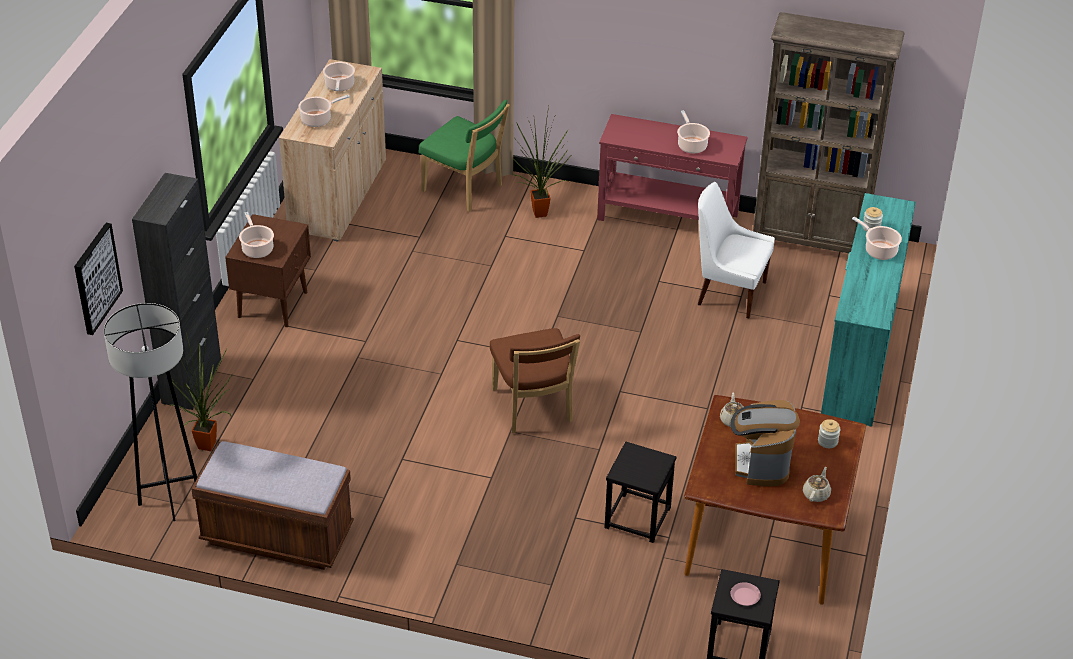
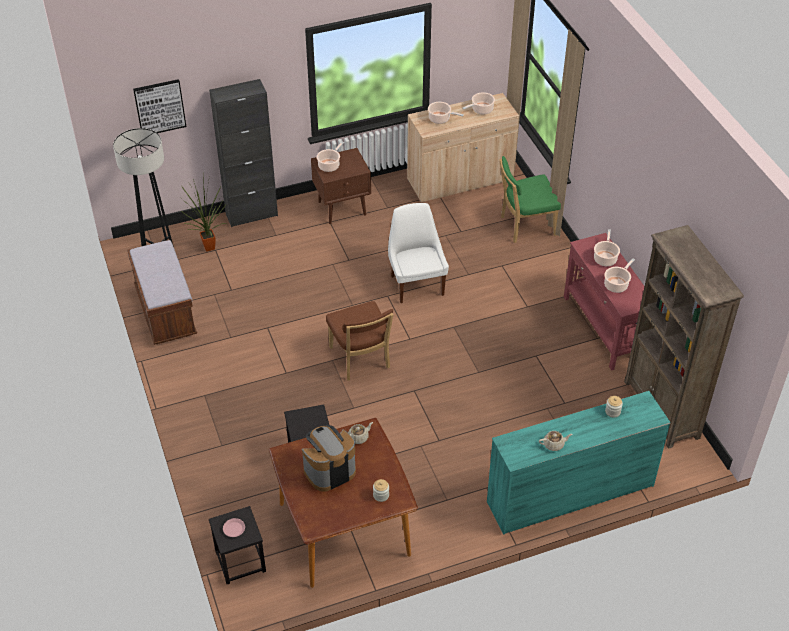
camera: 55 degrees right, 5 degrees up
(465, 190) = (525, 226): green chair -> green chair turned 75 degrees clockwise
(533, 408) = (361, 360): brown chair -> brown chair turned 60 degrees counterclockwise
(540, 215) = (538, 270): potted plant -> none
(728, 292) = (561, 395): white chair -> white chair (416, 284)
(816, 494) = (325, 513): beige teapot -> beige teapot (554, 444)
(879, 250) = (591, 427): cooking pot -> cooking pot (605, 258)

